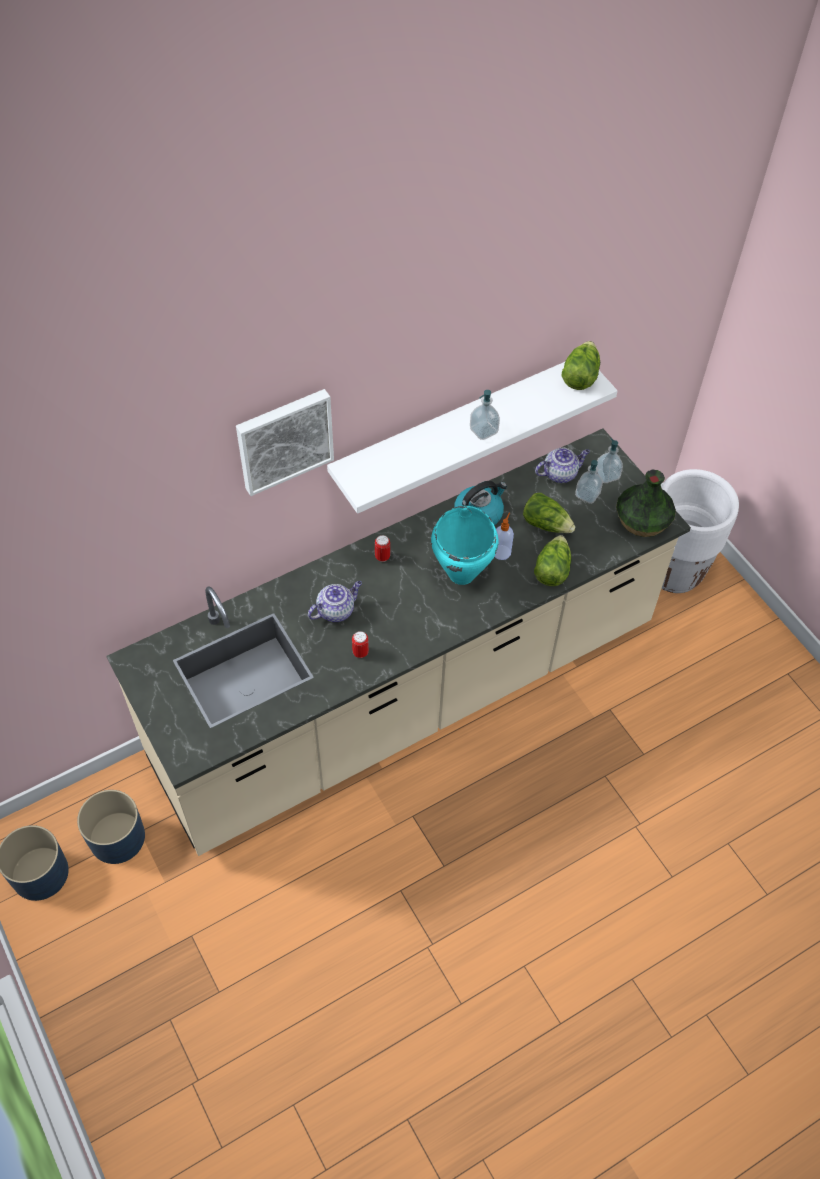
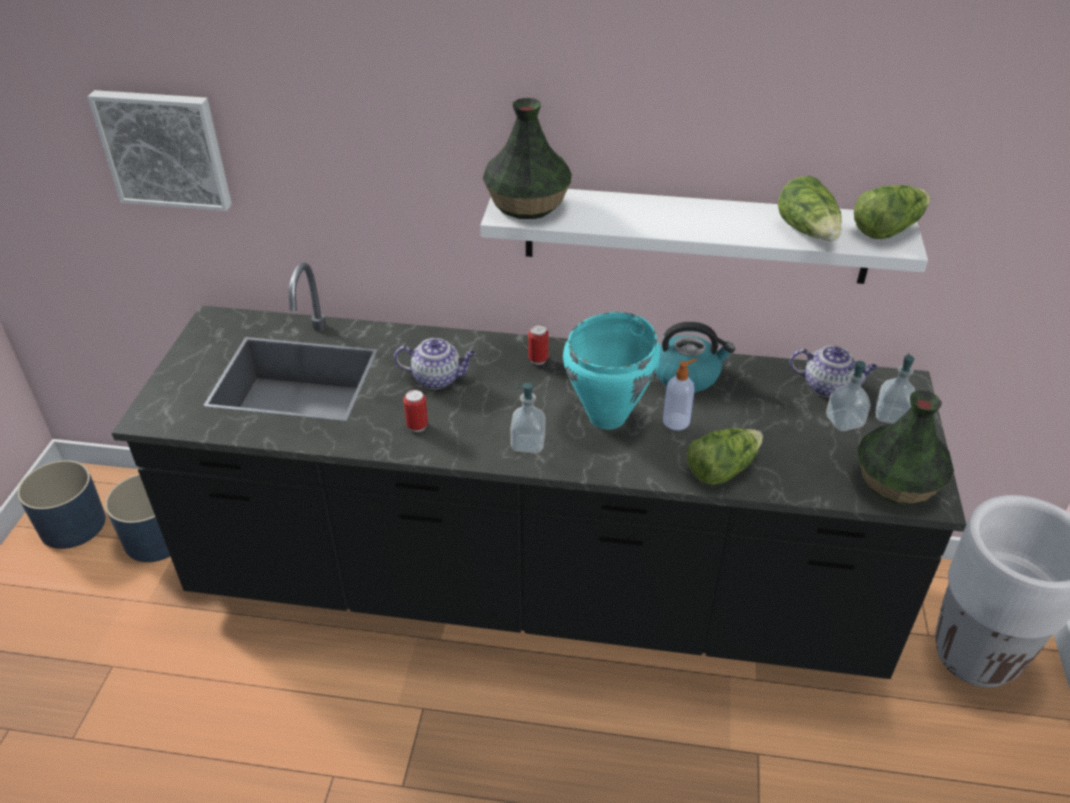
camera: 40 degrees right, 15 degrees down
(284, 439) = (435, 102): picture -> picture (165, 149)
(367, 472) = (528, 204): none -> vase
(407, 695) = (535, 587): beige counter -> black counter
(483, 430) = (704, 225): soap dispenser -> soap dispenser (528, 443)
(546, 524) = (761, 423): lettuce -> lettuce (808, 232)

